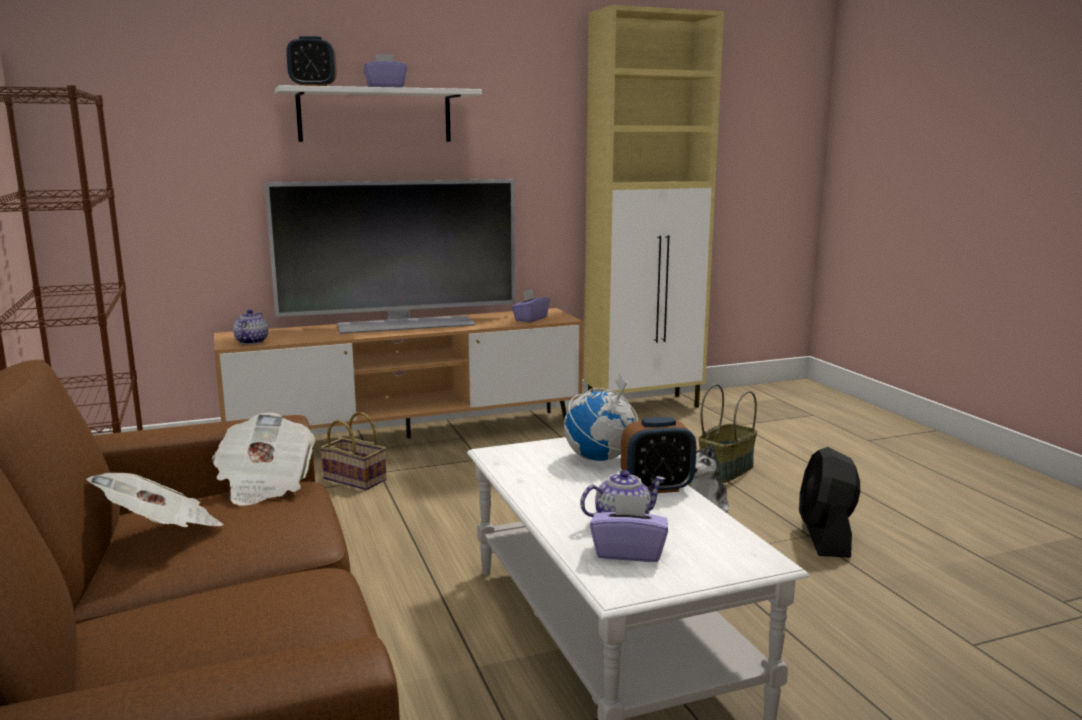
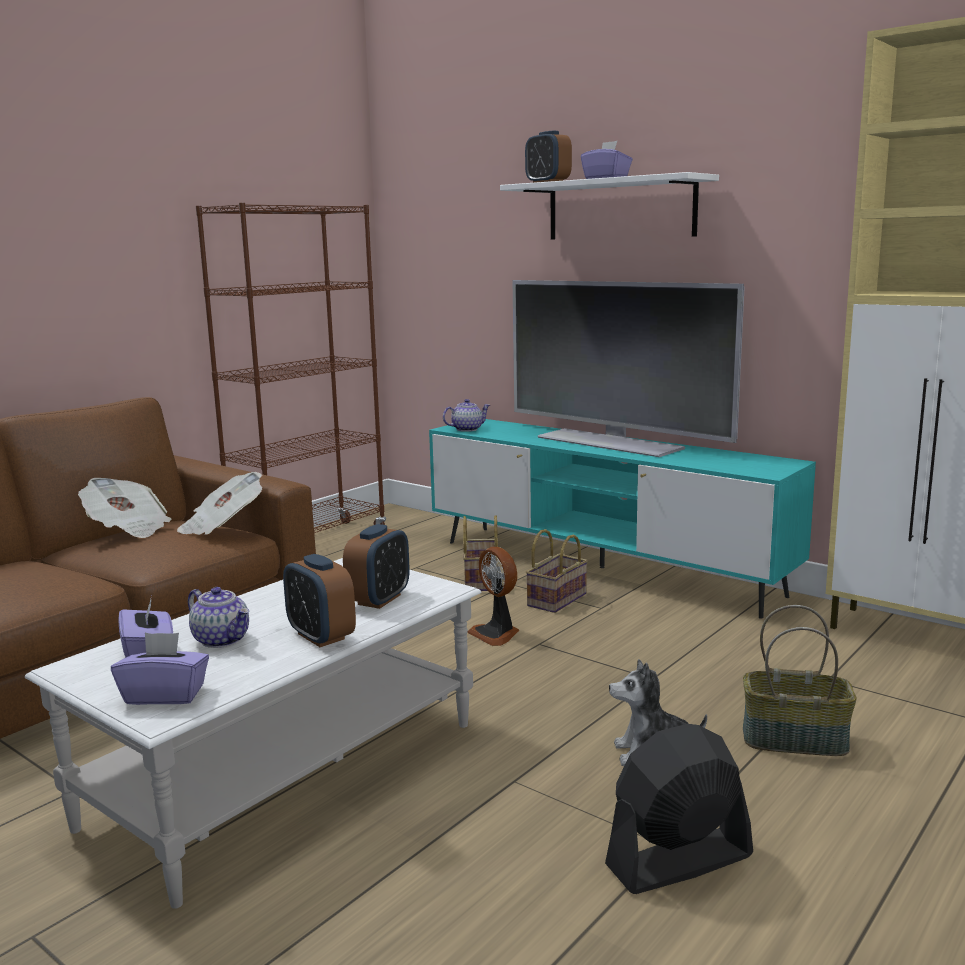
camera: 60 degrees right, 0 degrees up
(408, 438) = (601, 567): brown tv stand -> turquoise tv stand
(440, 466) = (556, 599): none -> basket
(469, 502) = (496, 634): none -> fan
(530, 319) = (733, 465): purple tissue box -> purple tissue box (165, 695)
(600, 459) = (379, 599): globe -> alarm clock

